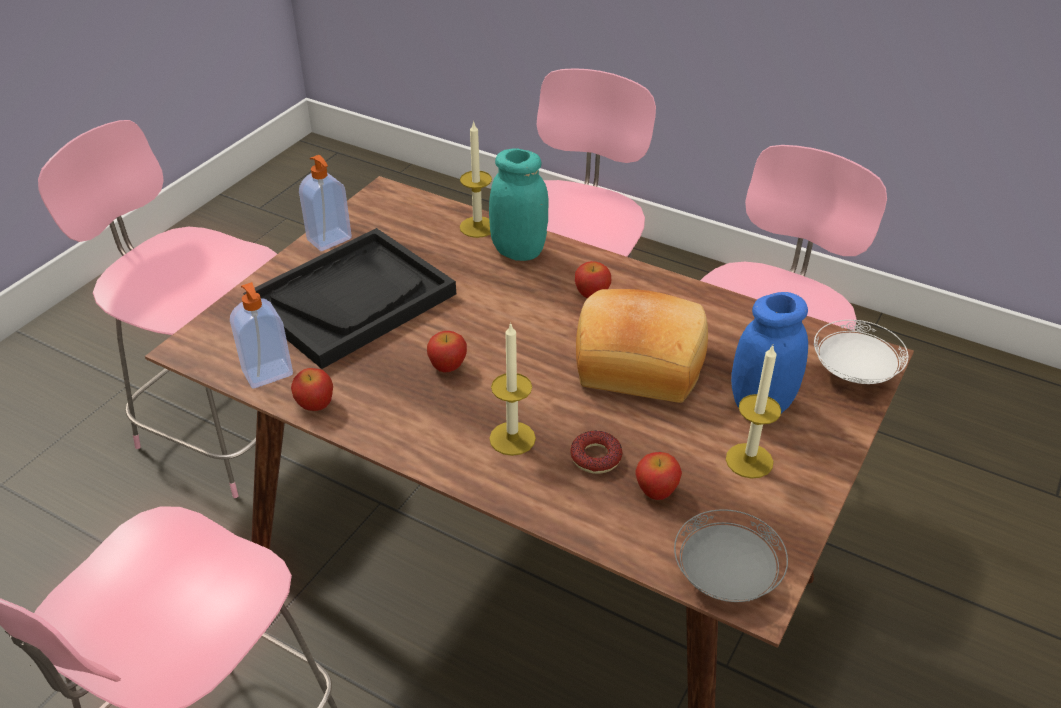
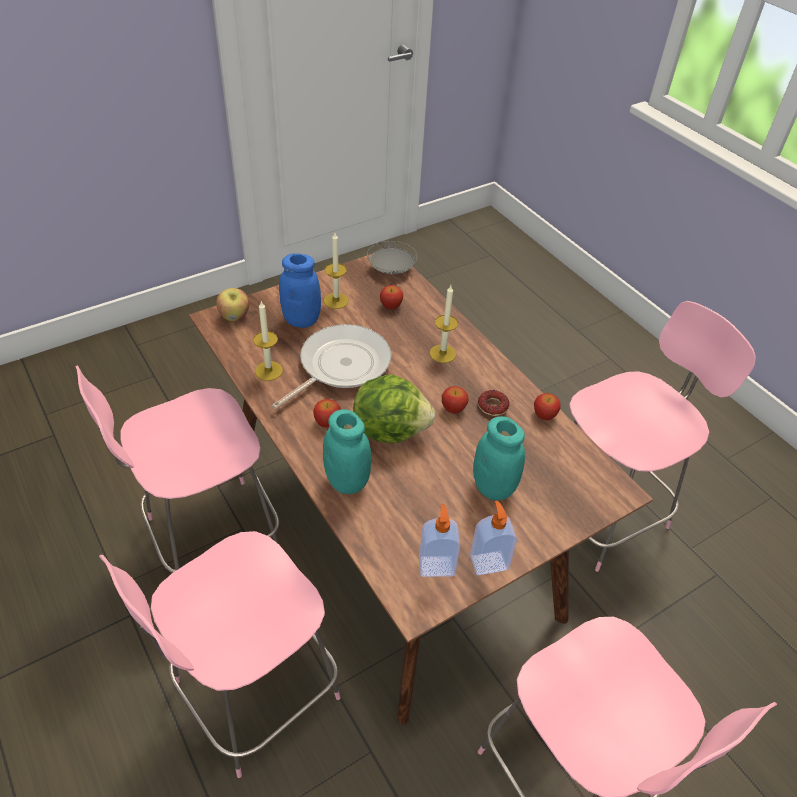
camera: 155 degrees left, 5 degrees up
(268, 374) = (568, 448): soap dispenser -> soap dispenser (436, 565)
(352, 299) = (493, 487): black tray -> turquoise jar
(477, 227) = (360, 522): candle -> candle (269, 371)
(512, 314) = (390, 429): none -> lettuce
(595, 457) = (407, 329): donut -> donut (493, 406)
(640, 362) = (340, 366): bread -> frying pan
(853, 371) = (234, 316): white plate -> apple

